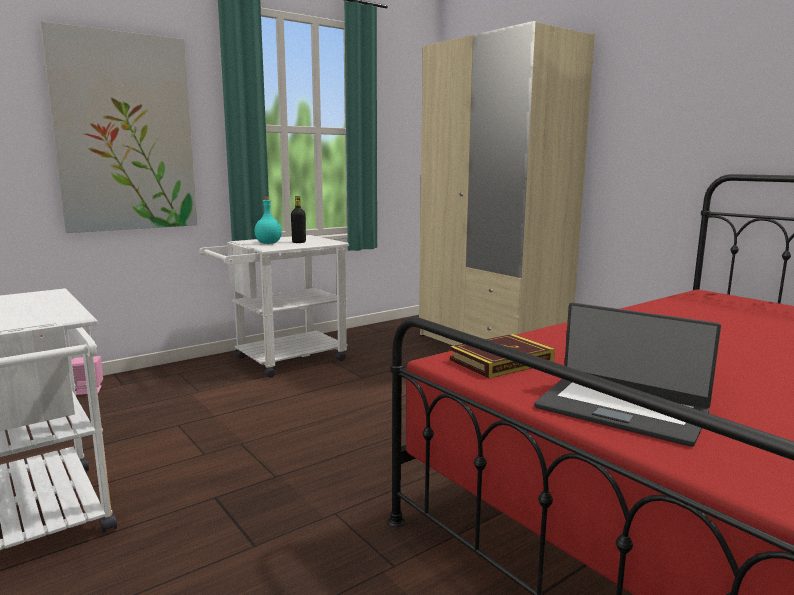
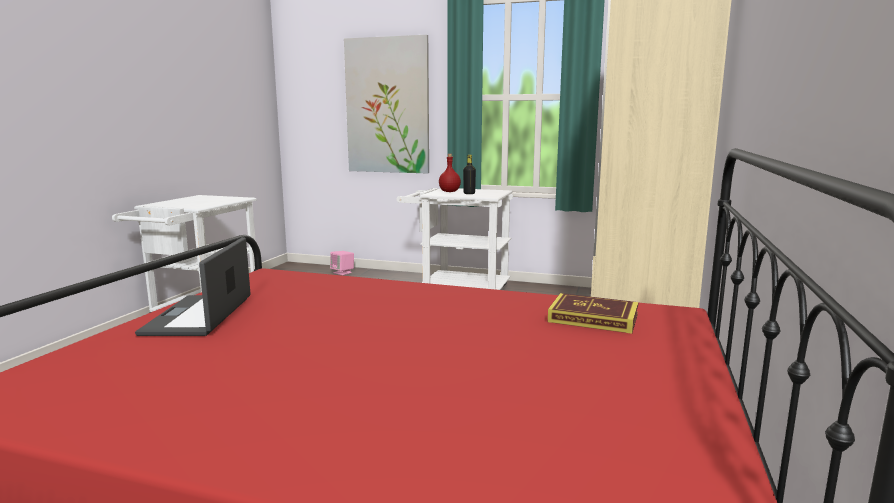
camera: 55 degrees right, 0 degrees up
(269, 243) = (450, 191): turquoise bottle -> red bottle
(501, 361) = (282, 282): book -> book (593, 318)

